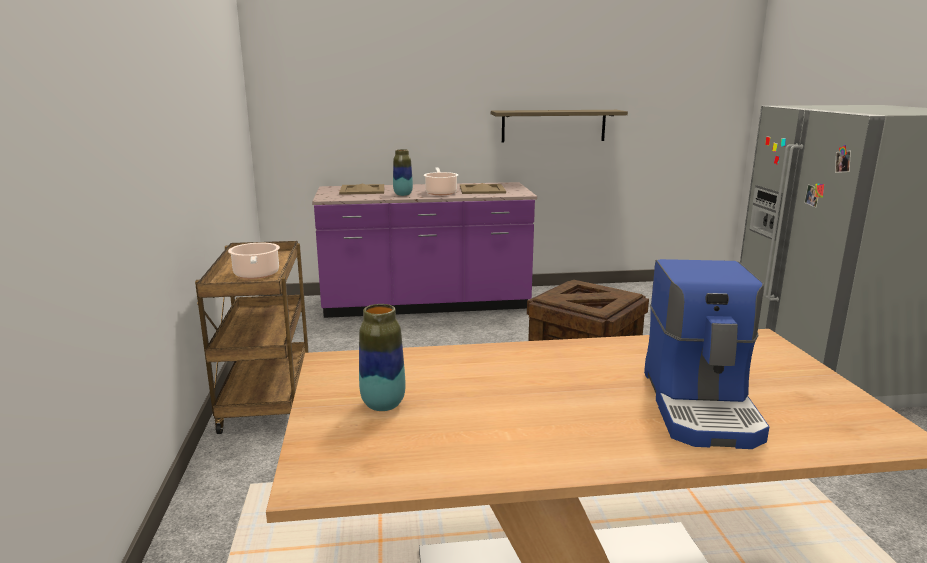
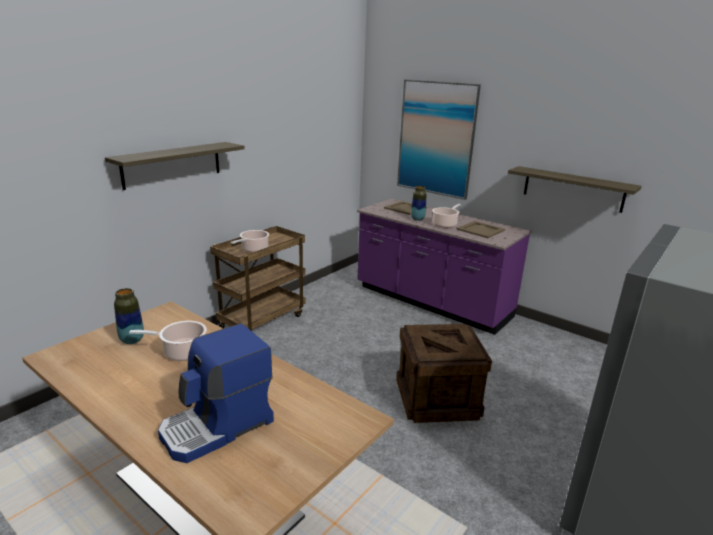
camera: 45 degrees right, 5 degrees up
(139, 132) = (172, 164): none -> shelf
(376, 92) = (436, 139): none -> picture
(480, 382) = (182, 352): none -> cooking pot

